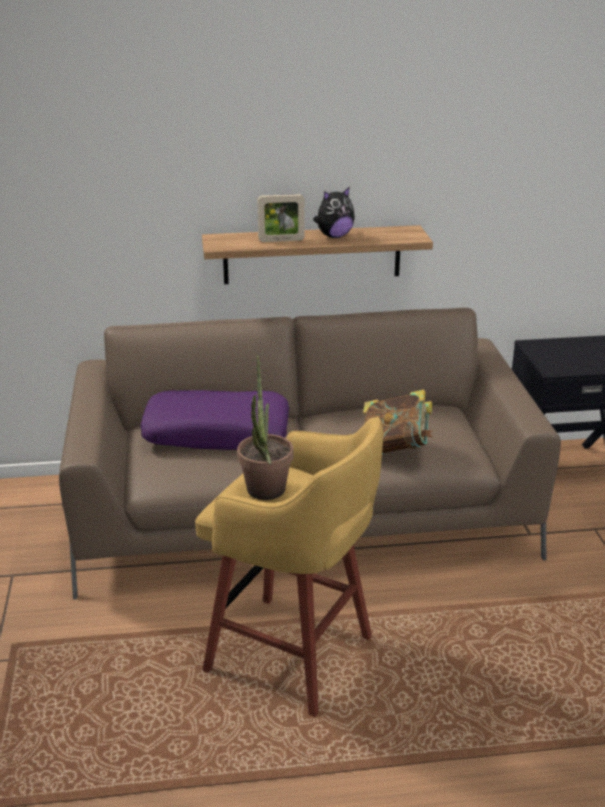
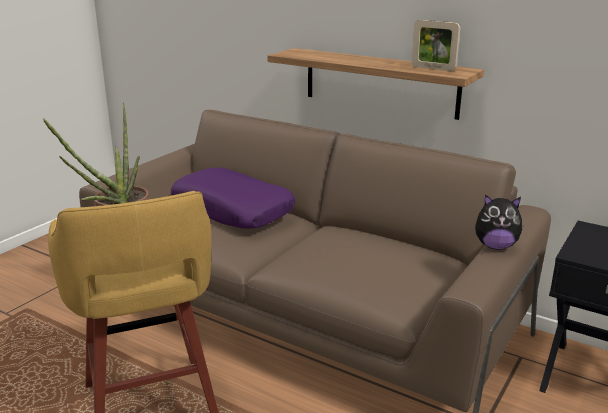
camera: 40 degrees right, 5 degrees down
(281, 240) = (338, 58): picture frame -> picture frame (433, 68)
(334, 236) = (386, 63): plush toy -> plush toy (495, 246)
(395, 448) = (340, 268): book -> none

